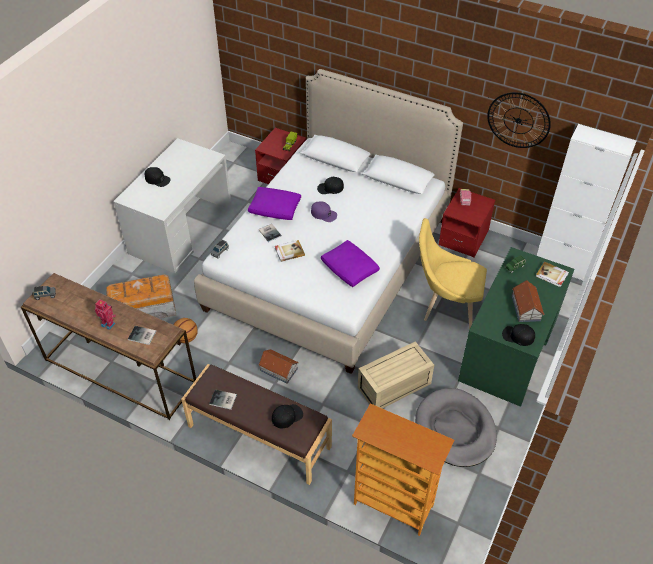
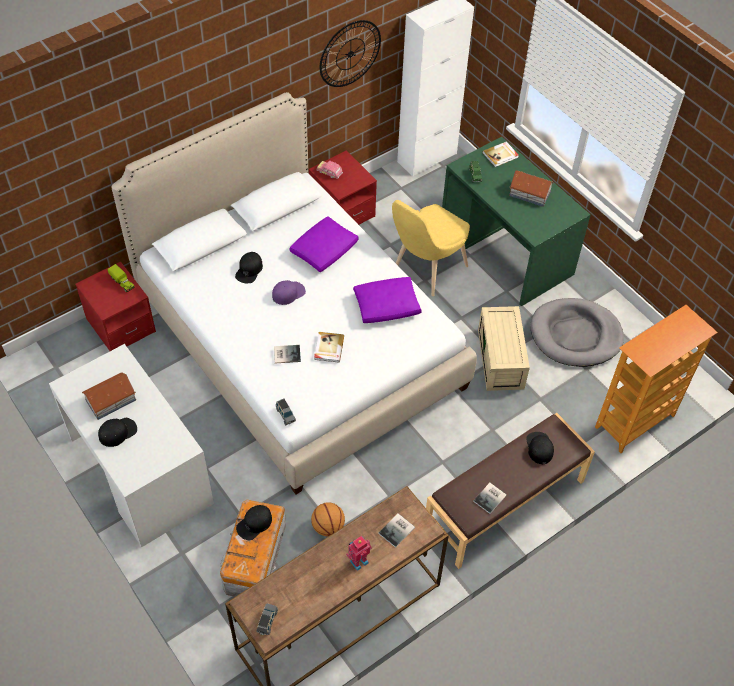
camera: 65 degrees left, 5 degrees up
(275, 209) = (248, 334): purple pillow -> purple pillow (324, 250)
(278, 369) = (425, 451): toy house -> toy house (110, 400)
(518, 336) = (560, 215): black cap -> black cap (254, 524)

